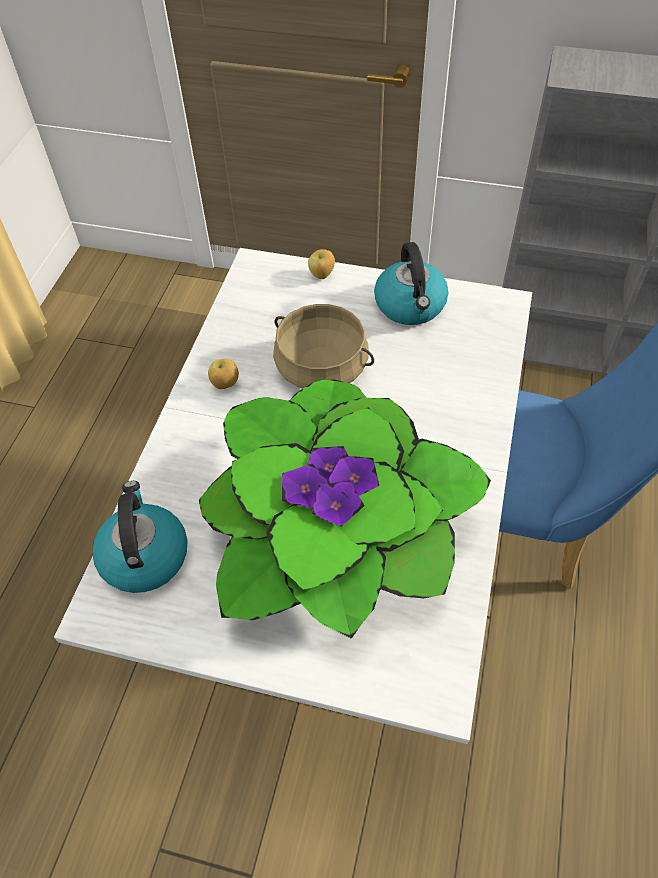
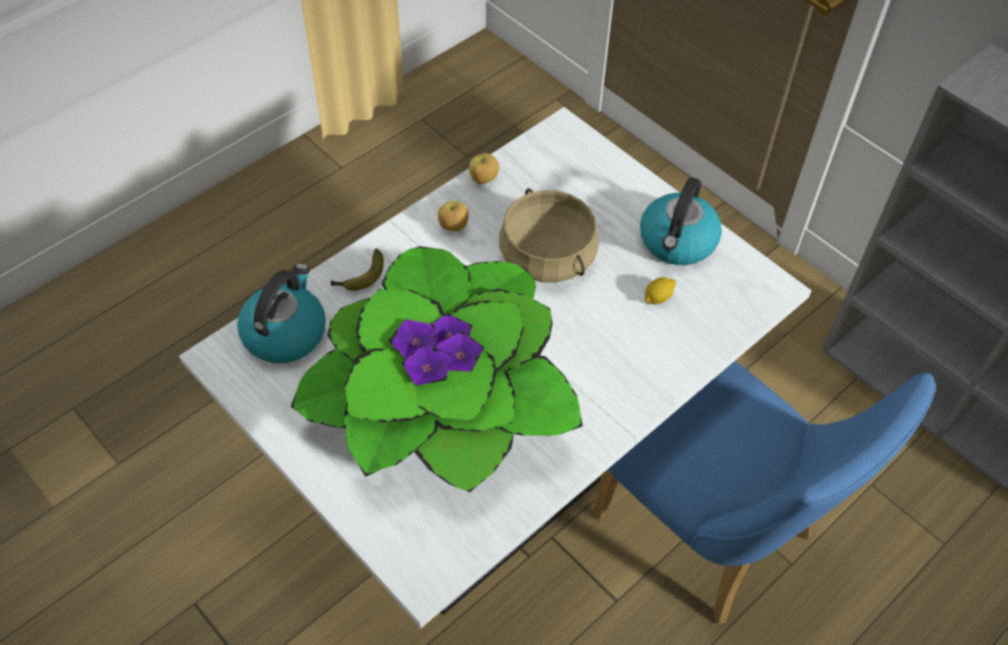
camera: 30 degrees right, 0 degrees up
(176, 469) = (360, 278): none -> banana
(322, 275) = (618, 170): apple -> apple (483, 180)
(431, 354) = (658, 297): none -> lemon

